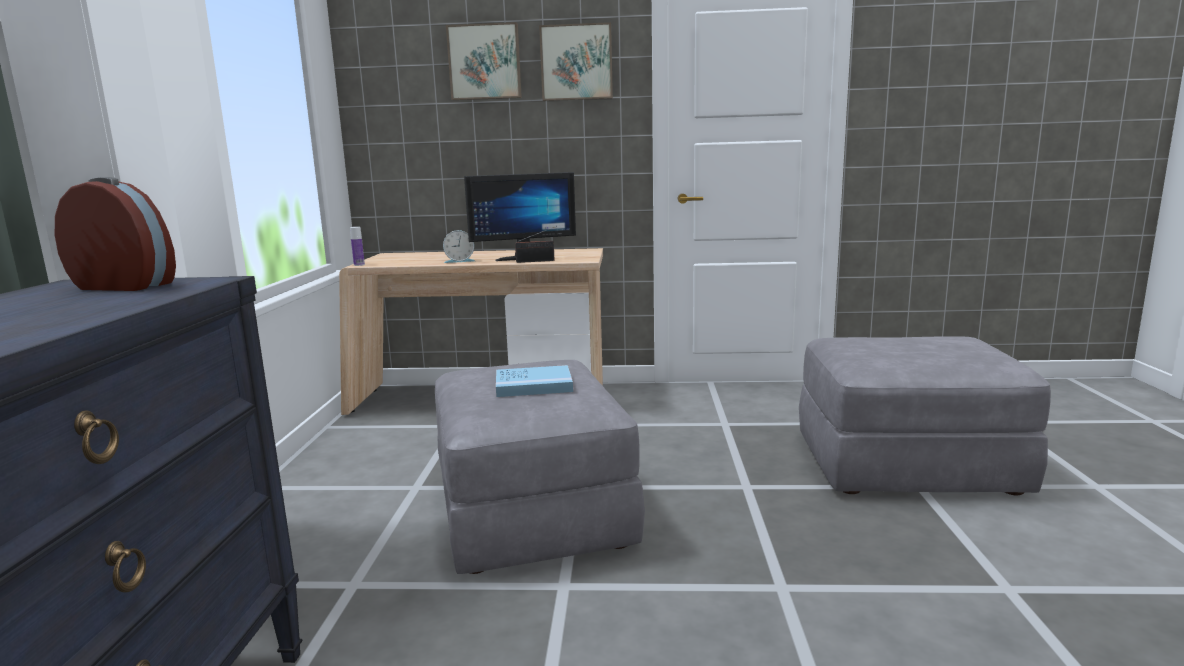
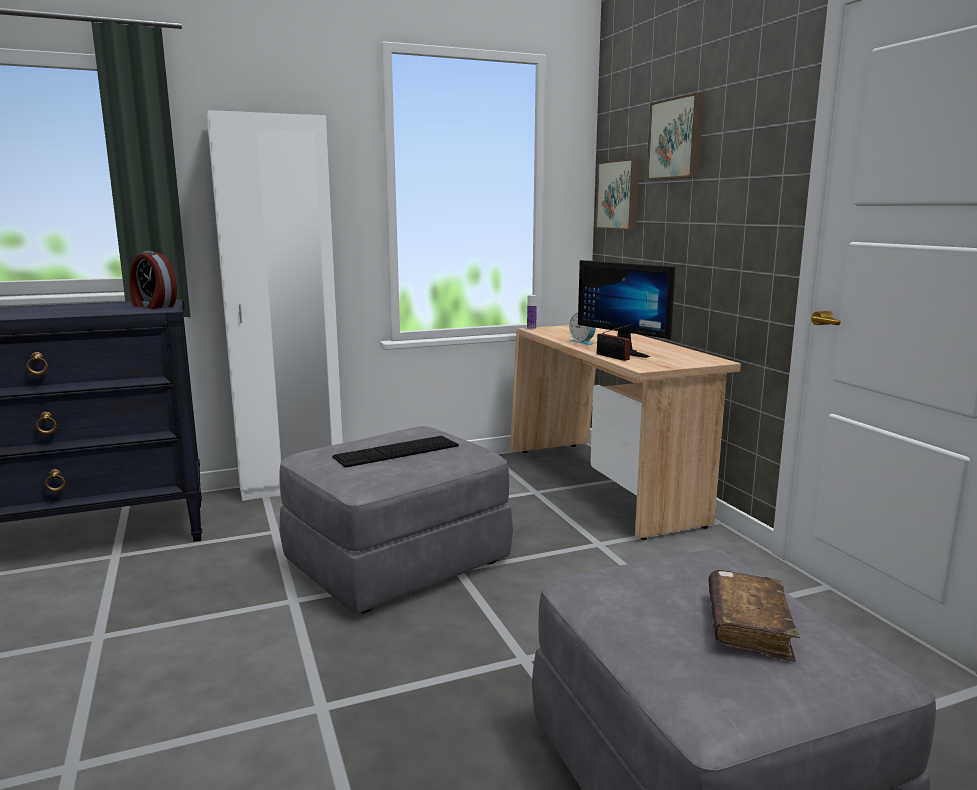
camera: 65 degrees right, 0 degrees up
(127, 286) = (153, 306): alarm clock -> alarm clock turned 135 degrees clockwise
(533, 385) = (396, 451): blue book -> keyboard
(576, 63) = (745, 134): picture -> picture (619, 195)
(929, 346) = (748, 626): none -> brown book

